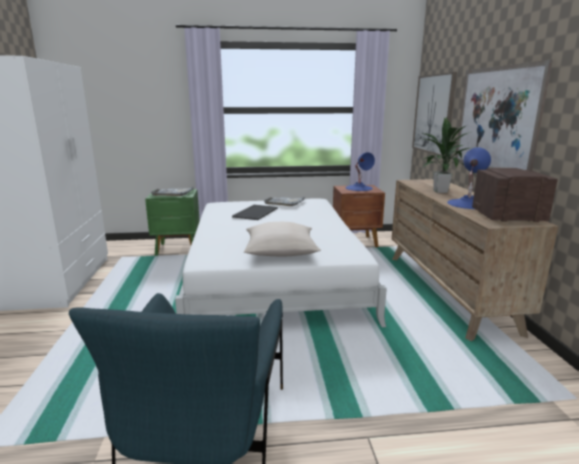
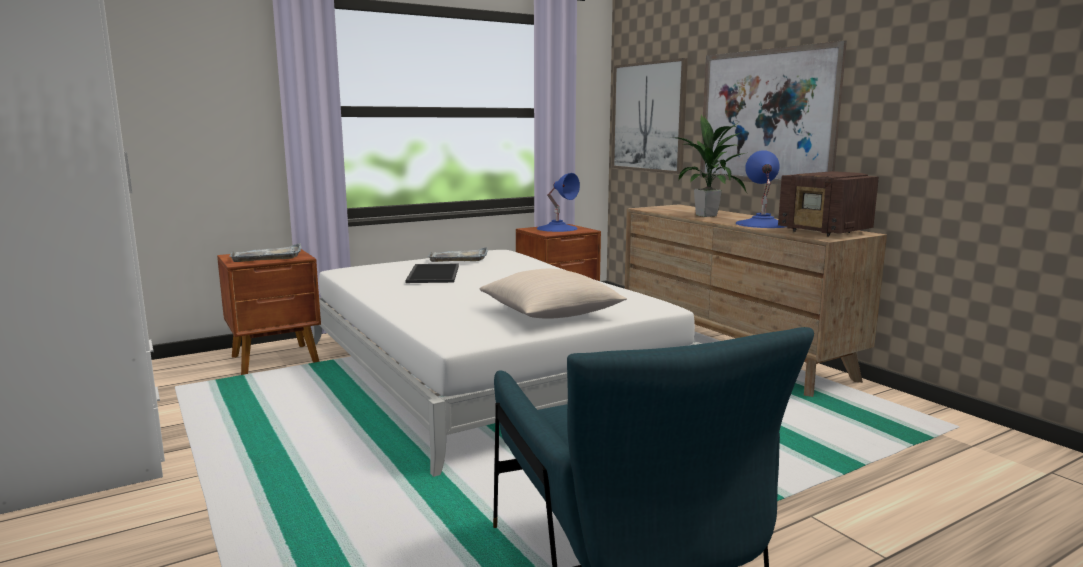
camera: 25 degrees left, 5 degrees down
(178, 249) = (276, 359): green nightstand -> brown nightstand
(506, 217) = (825, 232): radio -> radio turned 105 degrees counterclockwise

